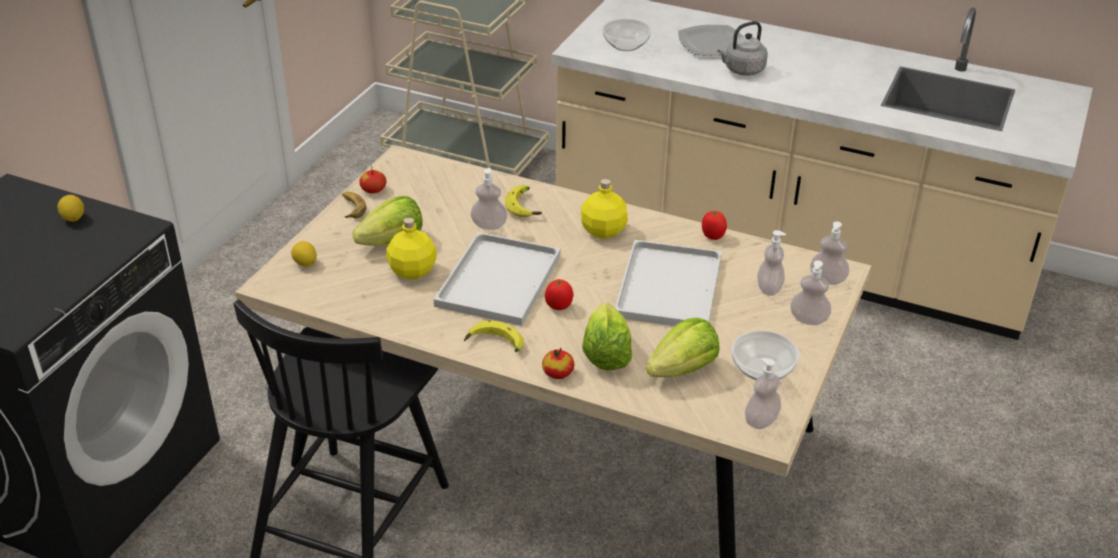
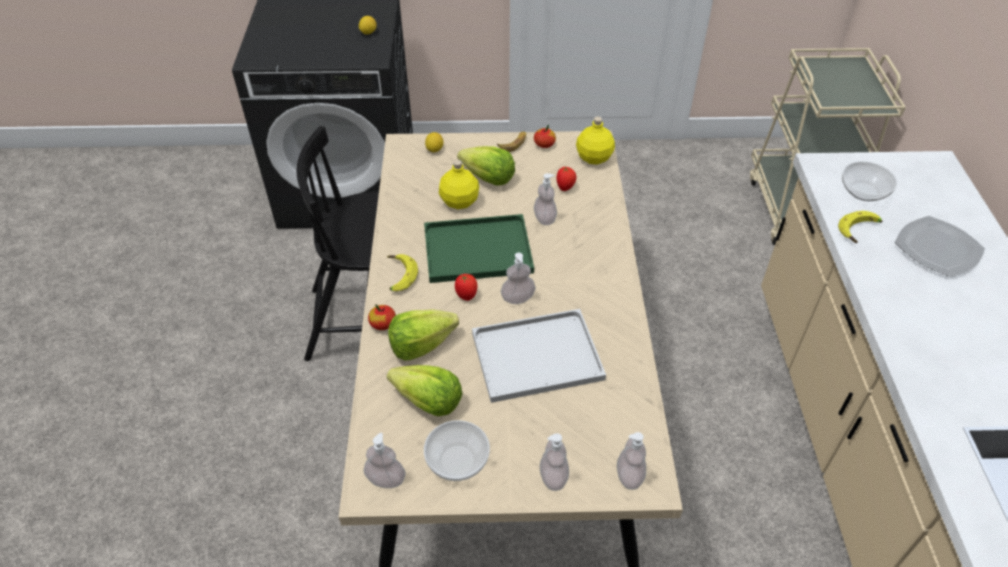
camera: 65 degrees right, 10 degrees up
(499, 282) = (475, 251): white tray -> green tray
(525, 206) = (586, 229): banana -> banana (860, 231)
(602, 231) = (587, 287): yellow bottle -> yellow bottle (593, 157)
(712, 236) = (635, 363): tomato -> tomato (565, 187)
(742, 70) = (909, 287): grey kettle -> none
(769, 288) = (582, 431): soap dispenser -> soap dispenser (518, 298)

